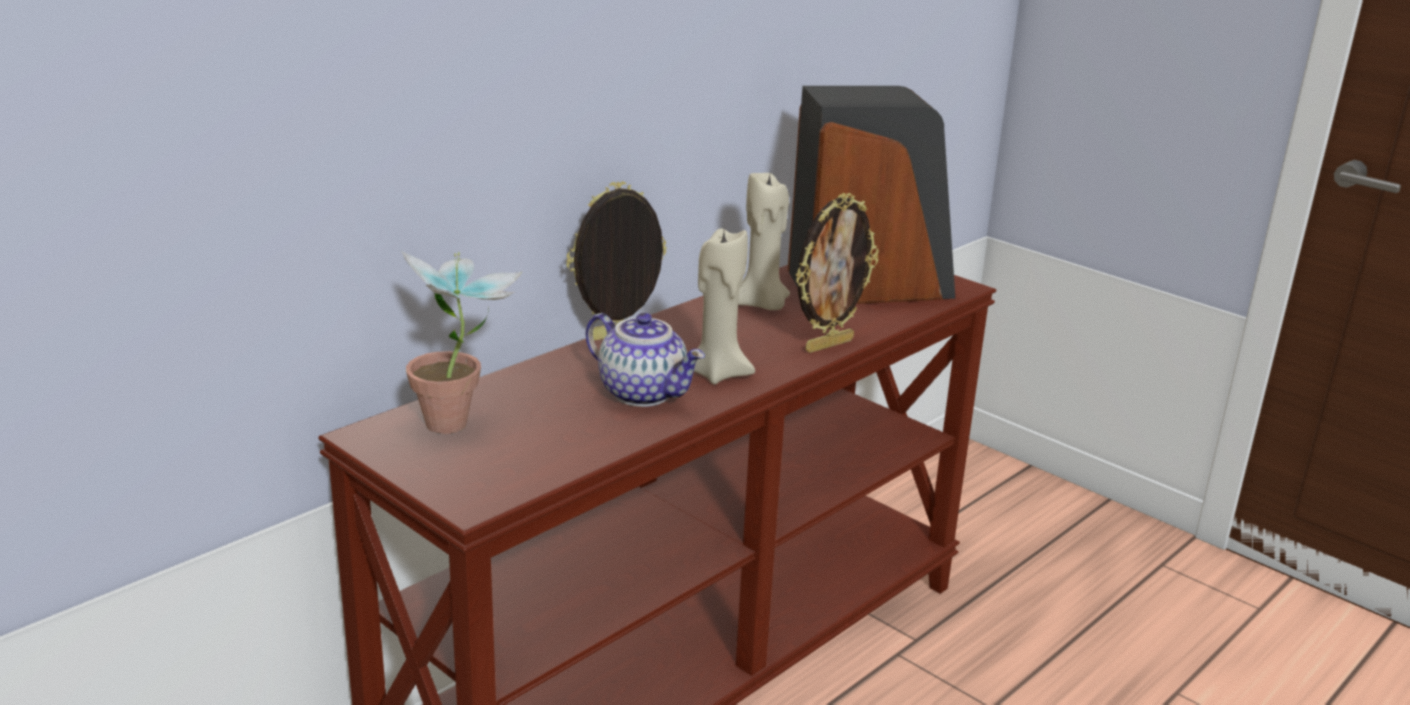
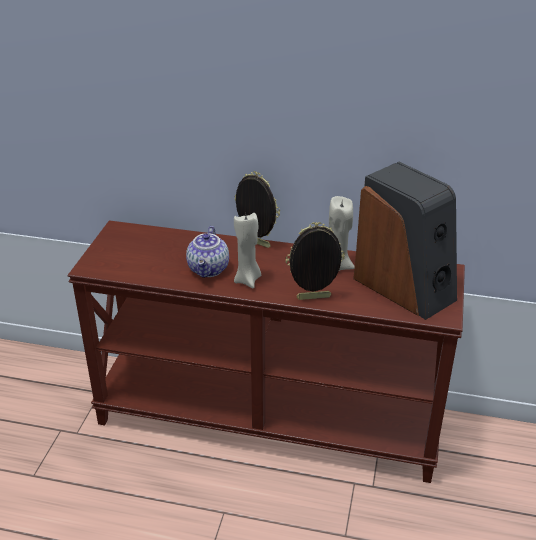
camera: 60 degrees right, 10 degrees up
(462, 426) = (141, 242): potted plant -> none
(828, 345) = (313, 298): picture frame -> picture frame turned 150 degrees clockwise

